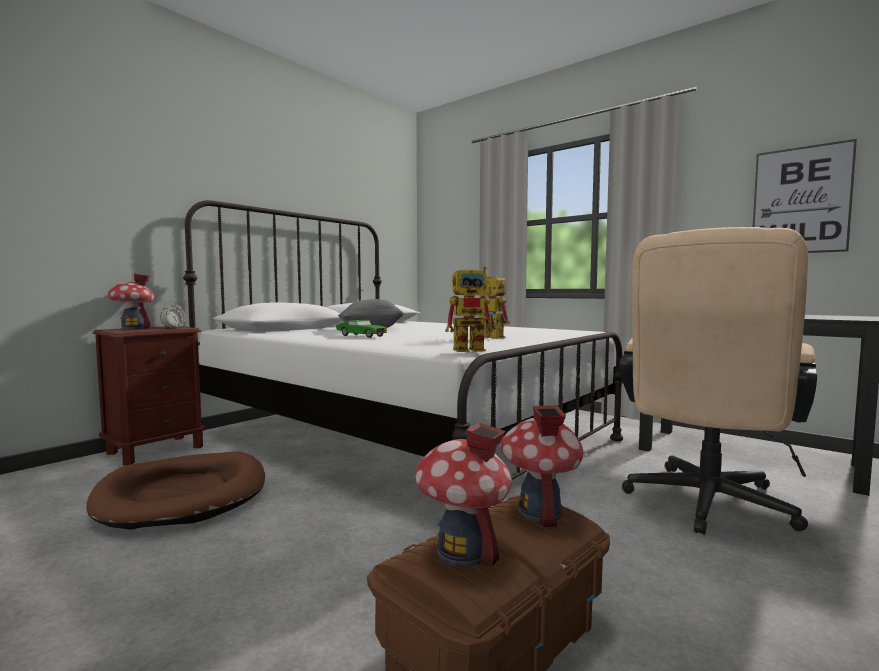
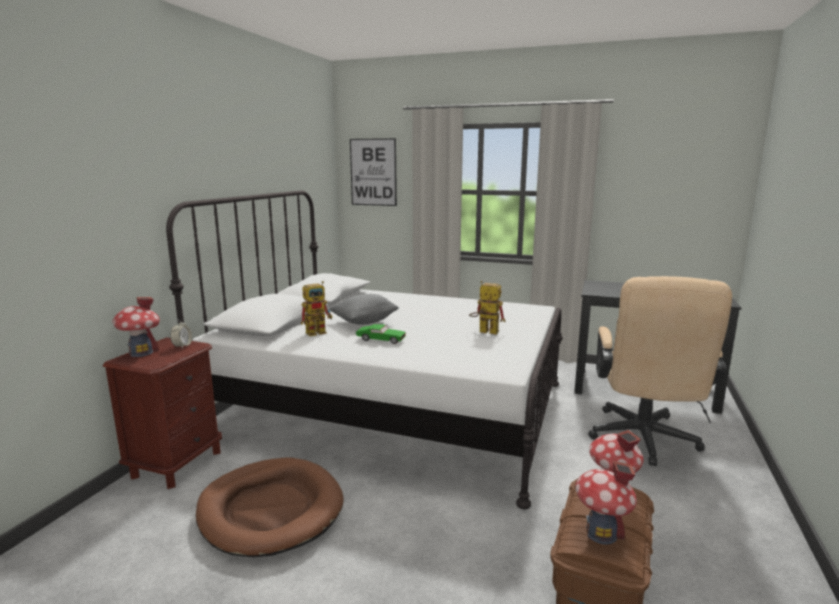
camera: 20 degrees left, 10 degrees up
(475, 349) = (519, 366): toy robot -> toy robot (319, 331)
(800, 200) = (680, 199): picture -> picture (373, 172)

